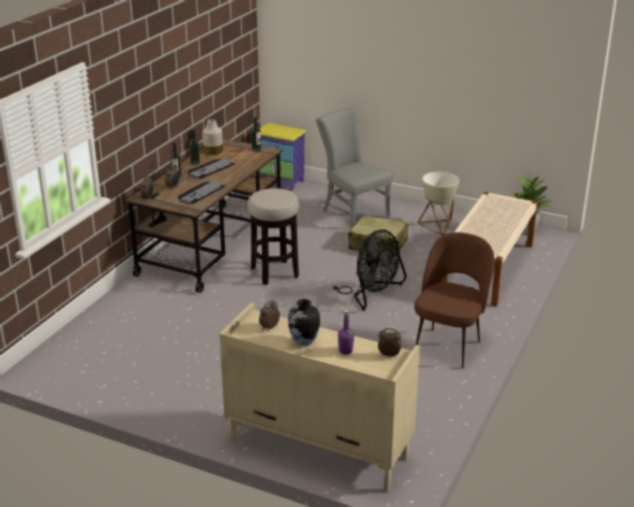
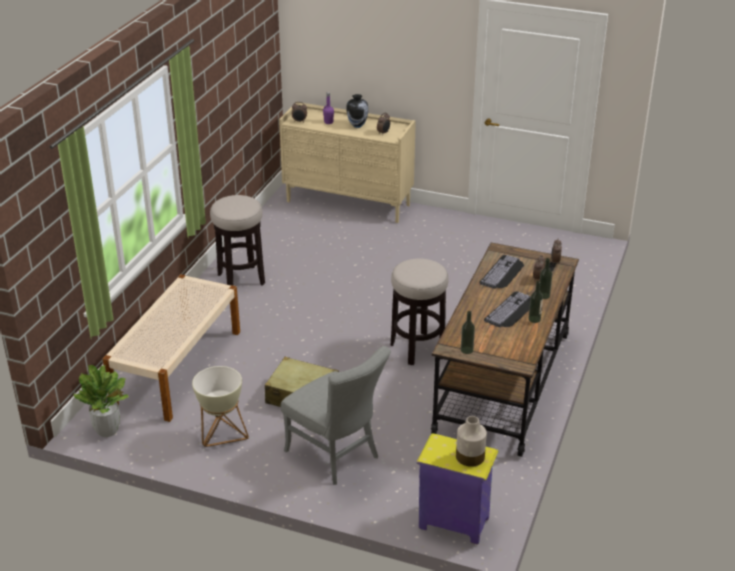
camera: 175 degrees right, 5 degrees up
(213, 151) = (523, 344): beige vase -> beige vase (470, 456)
(370, 294) = (311, 328): black fan -> none
(449, 345) = (241, 279): brown chair -> stool

